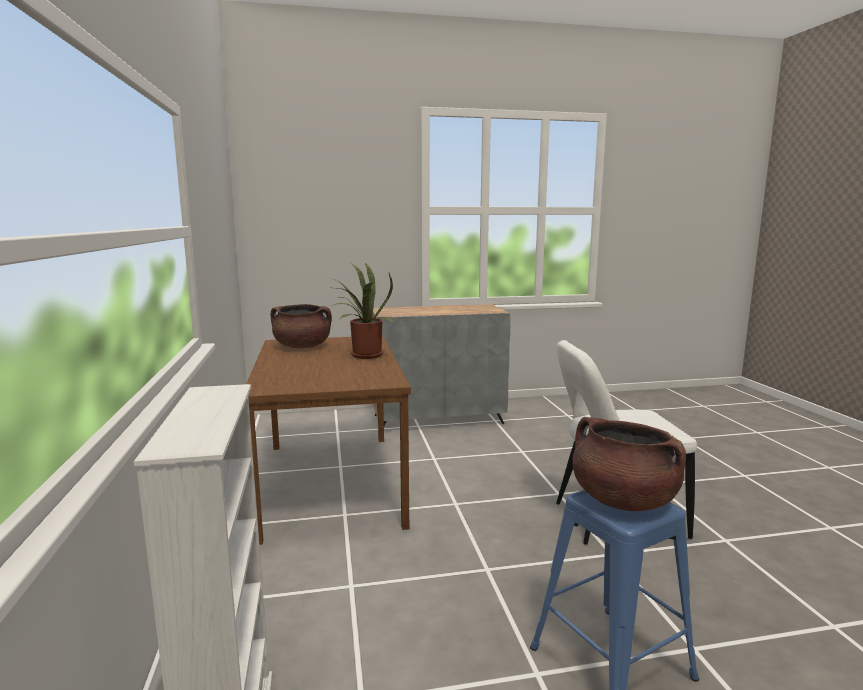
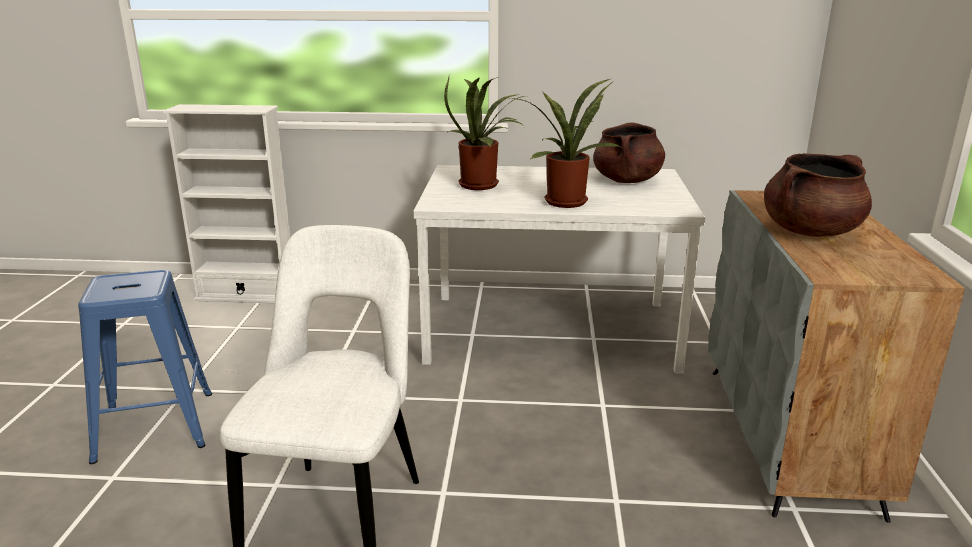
camera: 105 degrees right, 10 degrees up
(324, 375) = (483, 185): none -> potted plant
(330, 481) = (552, 330): brown dining table -> white dining table
(622, 500) = (129, 284): brown cooking pot -> brown cooking pot (811, 231)

